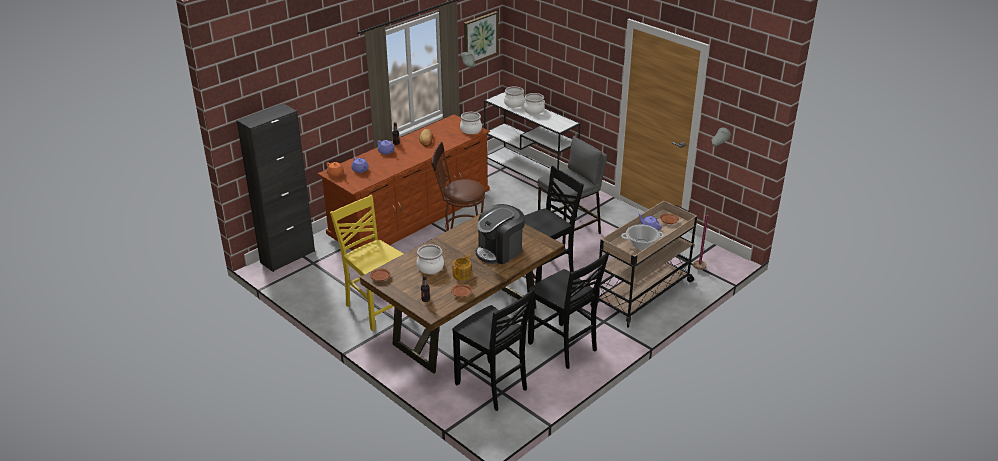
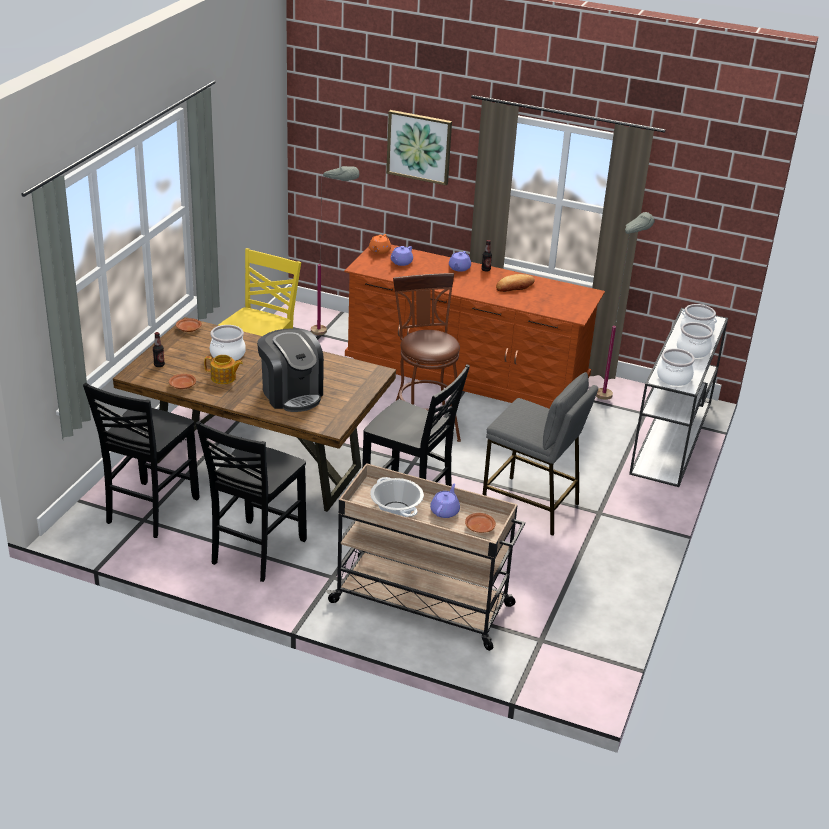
camera: 65 degrees right, 0 degrees up
(287, 257) = (321, 316): black cabinet -> none
(470, 130) = (571, 310): cooking pot -> cooking pot (673, 378)
(480, 38) = (702, 212): picture -> picture (419, 147)
(500, 251) = (291, 393): coffee machine -> coffee machine turned 150 degrees counterclockwise
(702, 263) = (549, 655): grey floor lamp -> grey floor lamp (332, 336)

